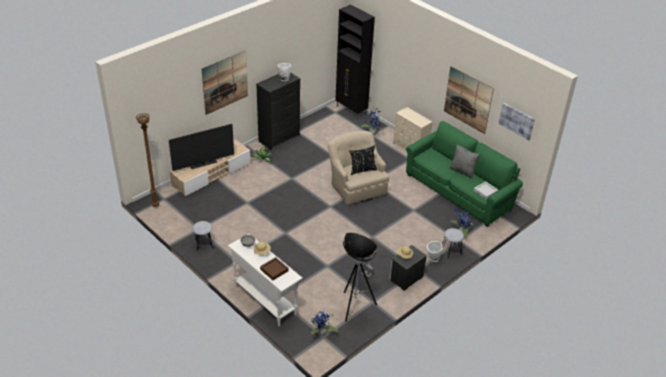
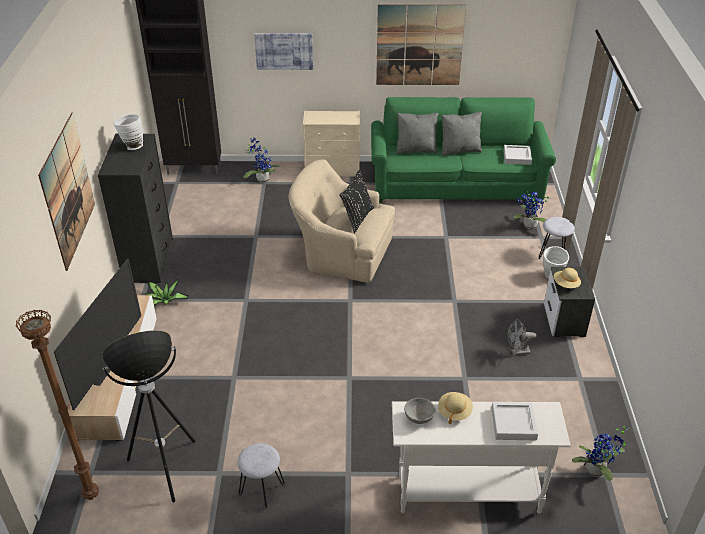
camera: 45 degrees left, 0 degrees up
(274, 270) = (513, 424): brown tray -> grey tray
(354, 307) = (573, 402): floor lamp -> floor lamp (165, 469)
(441, 158) = (416, 150): none -> grey pillow
(516, 121) = (513, 37): picture -> picture (284, 51)

